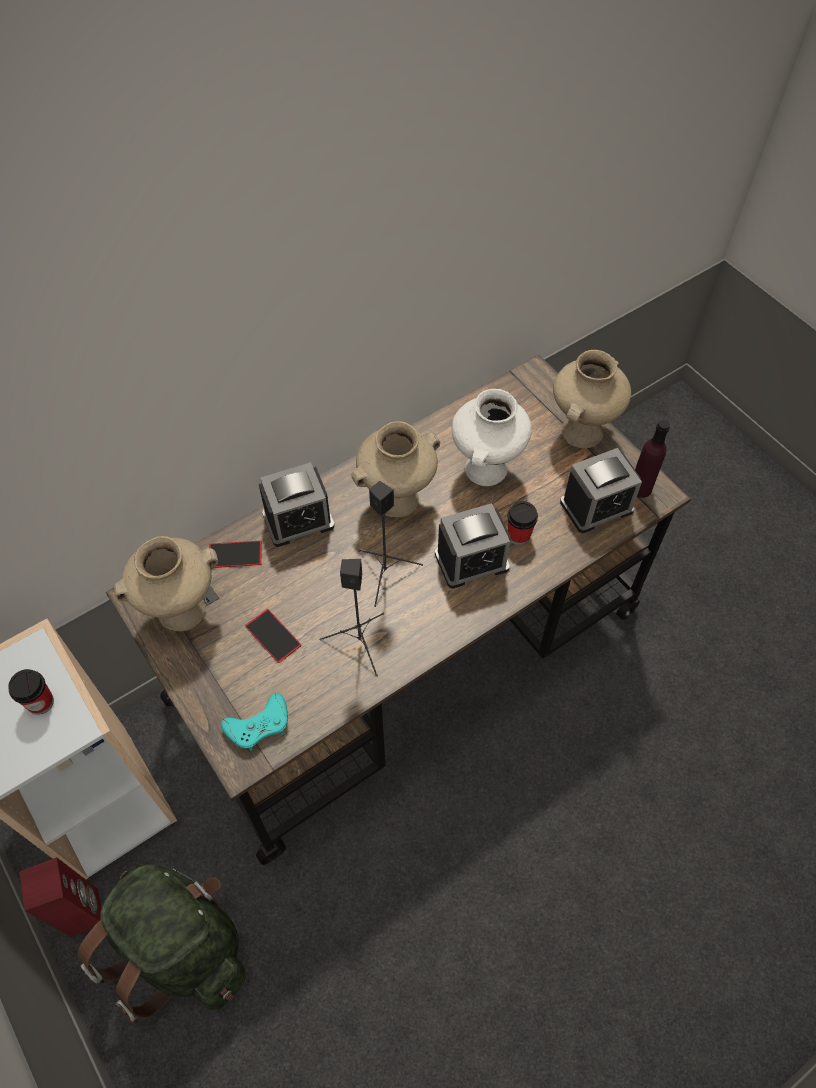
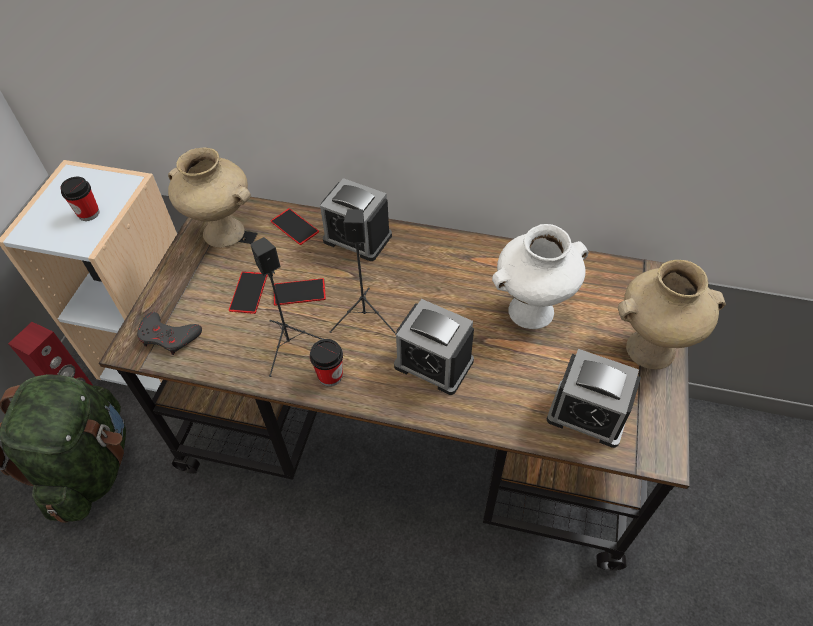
camera: 50 degrees right, 5 degrees down
(259, 725) = (169, 336): turquoise game controller -> grey game controller
(312, 599) = (299, 292): none -> phone
(396, 501) = (436, 279): beige vase -> none
(519, 535) = (493, 378): cup -> cup (330, 376)
(640, 488) = (648, 435): purple bottle -> none

